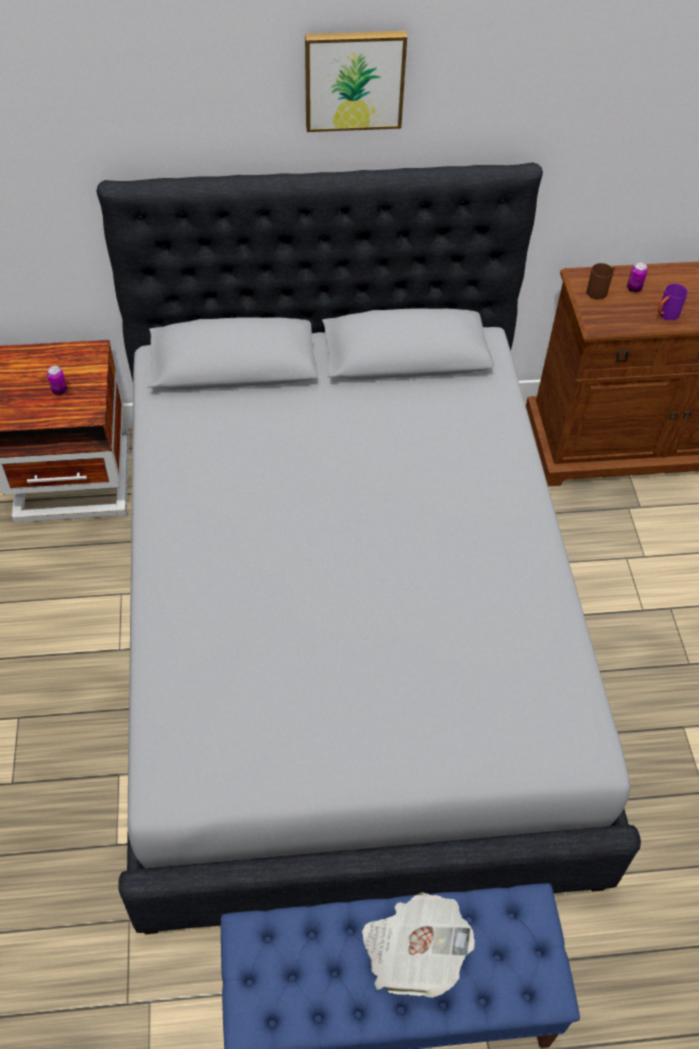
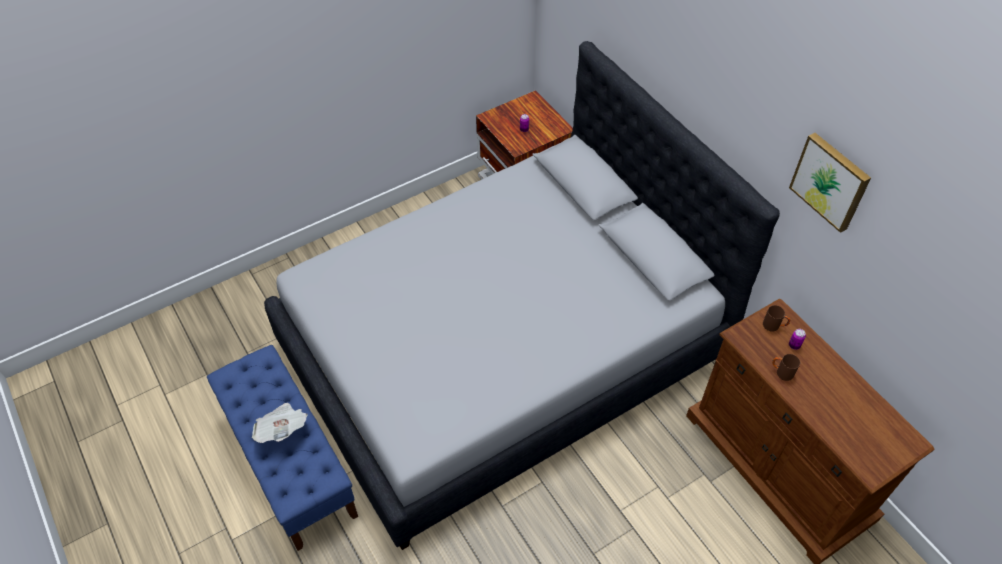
camera: 65 degrees right, 0 degrees up
(354, 79) = (710, 79): picture -> picture (831, 181)
(665, 315) = (781, 372): purple mug -> brown mug

